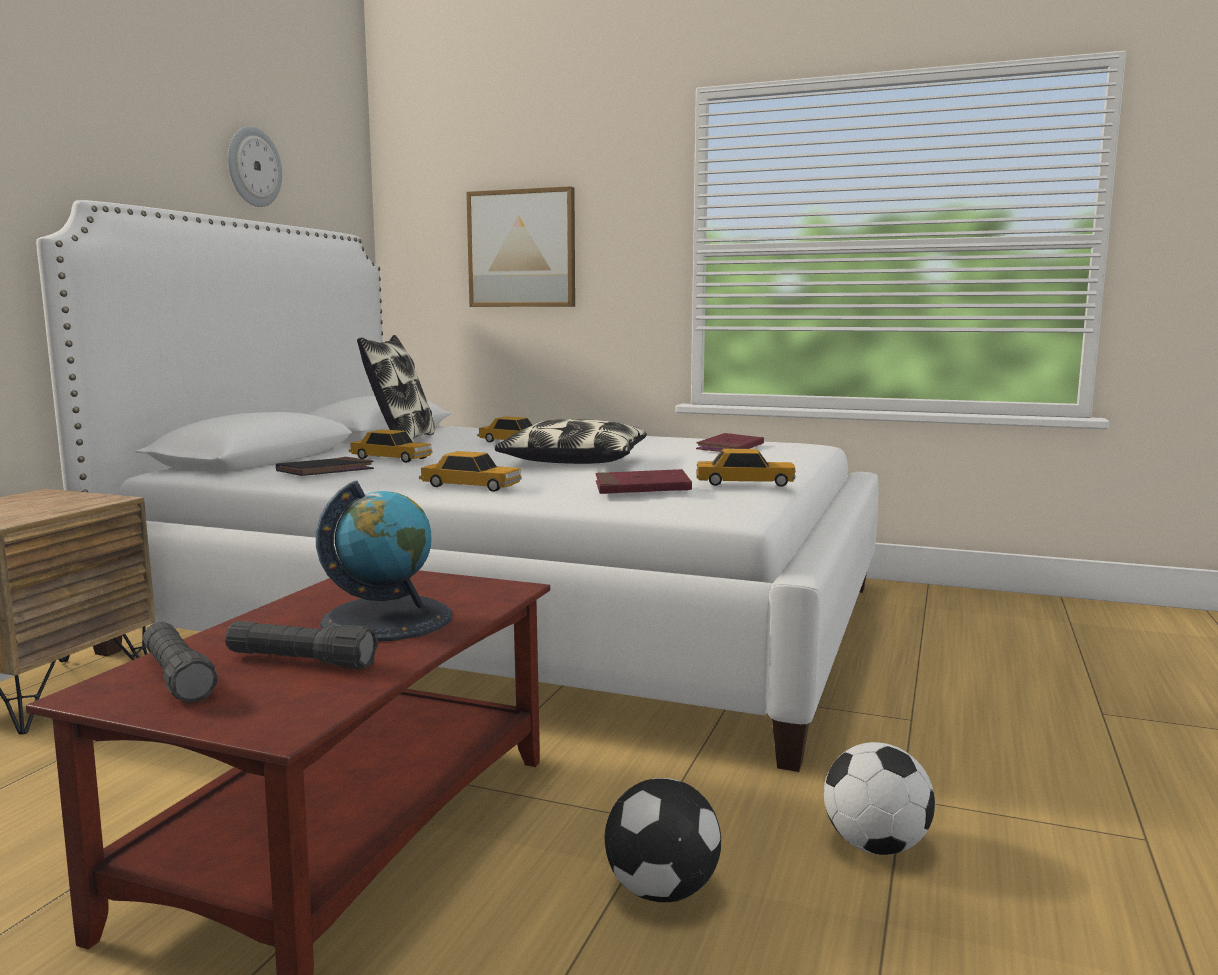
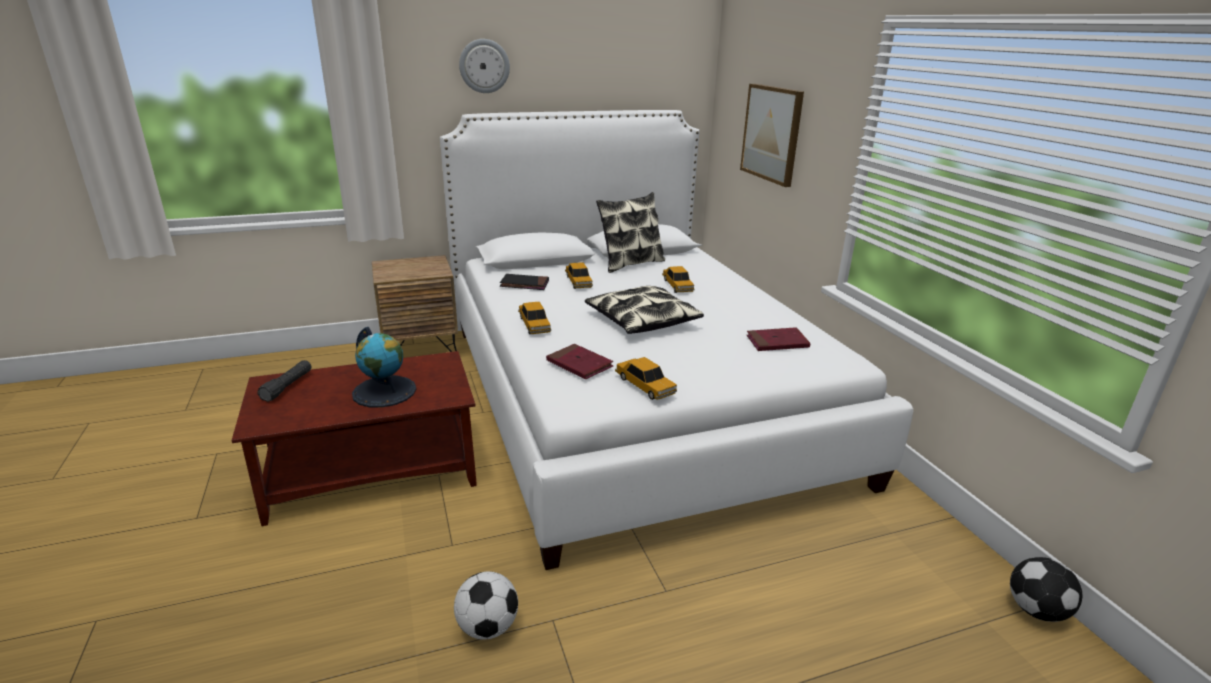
camera: 50 degrees right, 15 degrees up
(253, 167) = (600, 73): wall clock -> wall clock (484, 66)
(301, 661) = (320, 399): black flashlight -> none
(663, 890) = (394, 572): football -> football (1037, 610)

